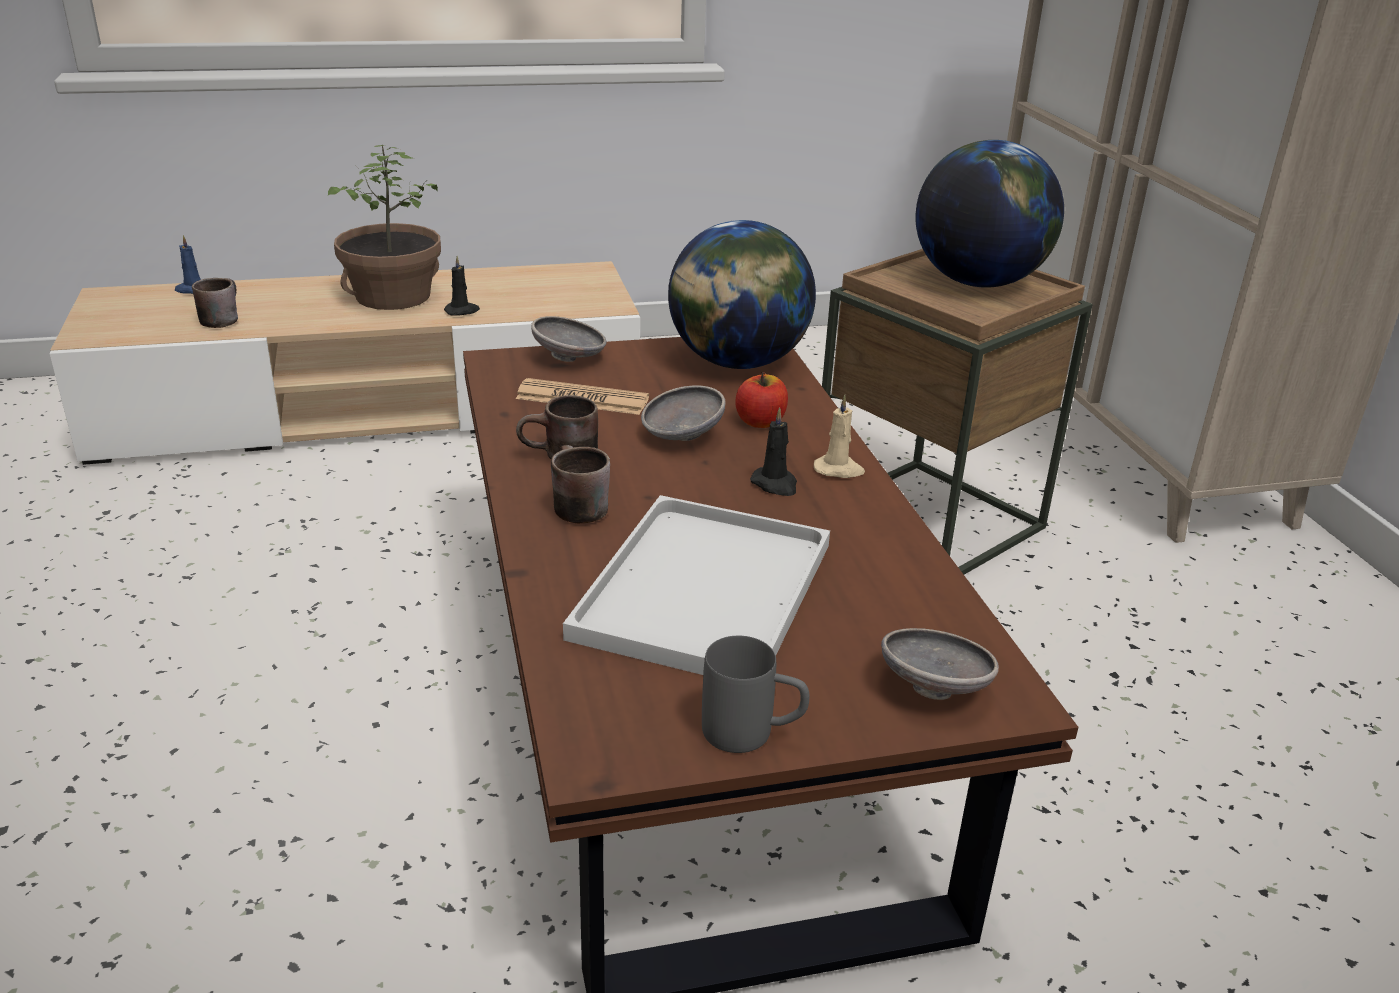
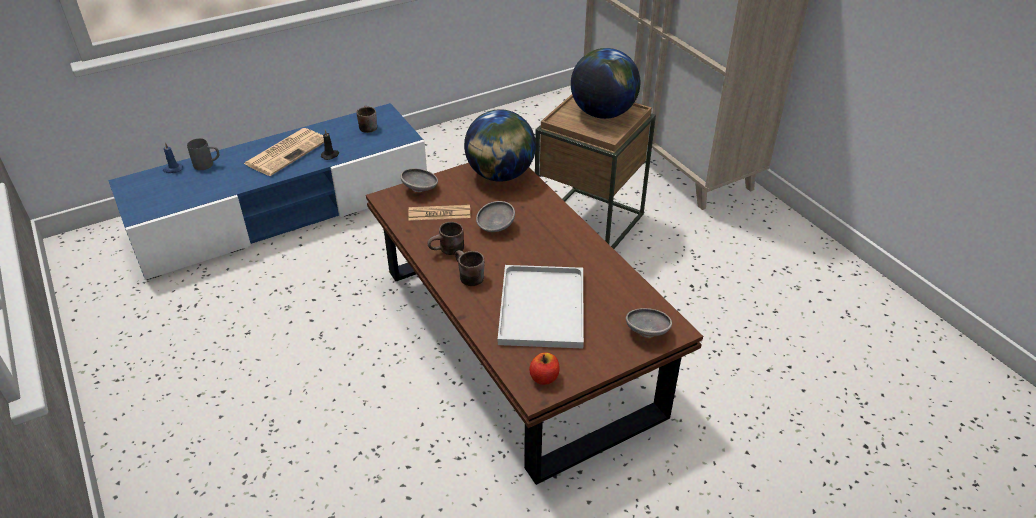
camera: 15 degrees left, 10 degrees up
(219, 318) = (203, 187): brown mug -> brown mug (366, 126)
(372, 409) = (283, 212): beige tv stand -> blue tv stand
(393, 296) = (287, 152): potted plant -> newspaper
(752, 734) = (588, 368): grey mug -> grey mug (208, 165)
(760, 422) = (526, 210): apple -> apple (544, 378)
(775, 484) = (547, 245): black candle -> none
(839, 470) = (571, 231): beige candle -> none

